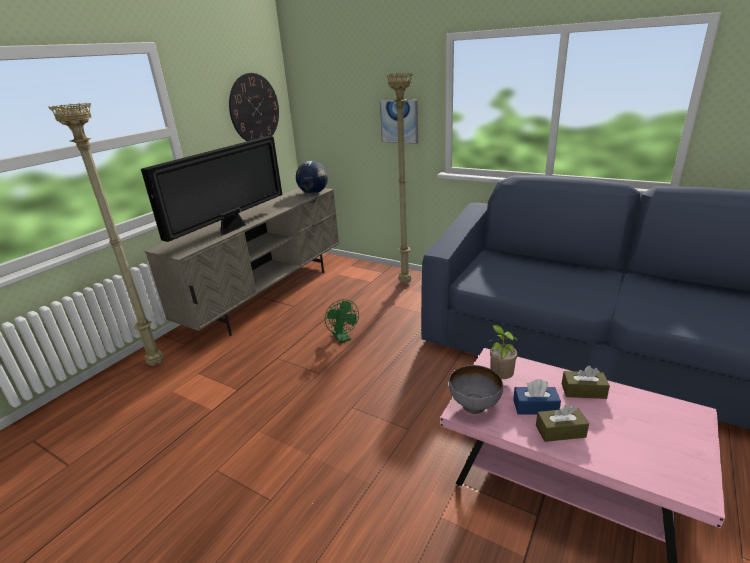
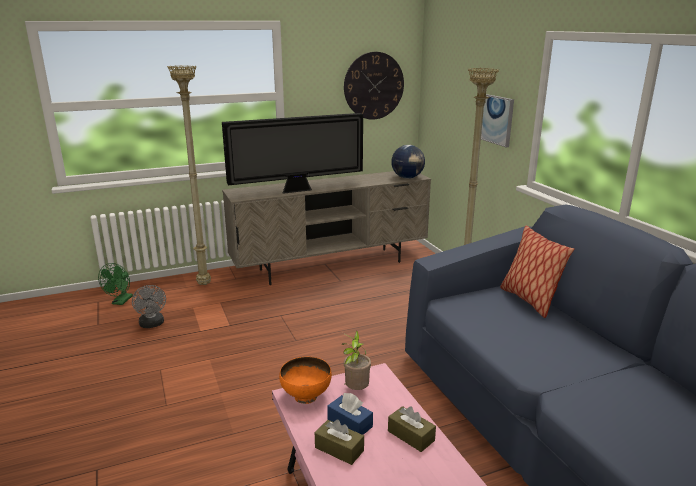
camera: 35 degrees right, 5 degrees down
(145, 430) = (152, 324): none -> grey fan
(343, 338) = (346, 323): green fan -> green fan (120, 302)
(474, 406) = (306, 397): grey bowl -> orange bowl
(509, 259) = (529, 300): none -> pillow

